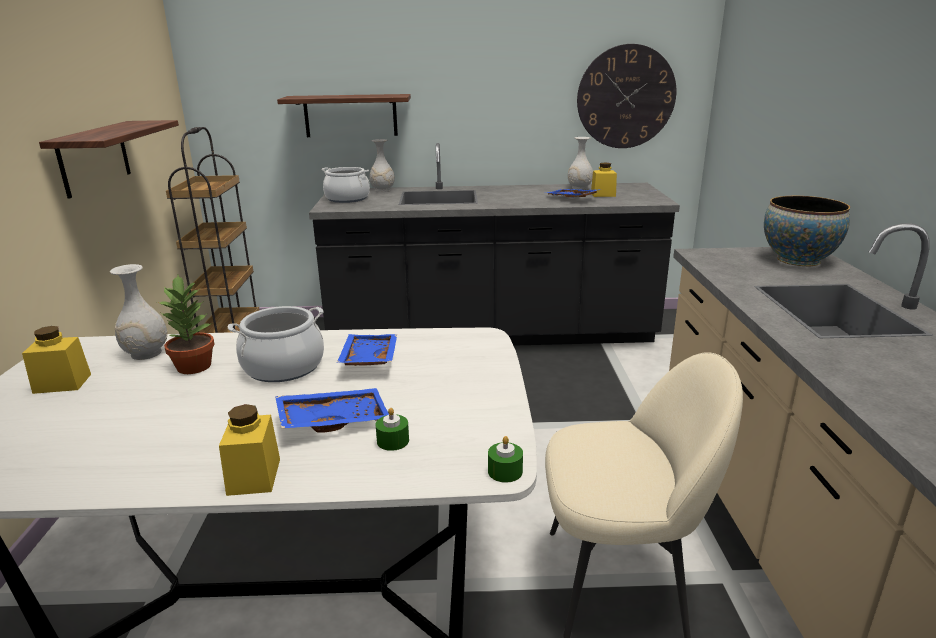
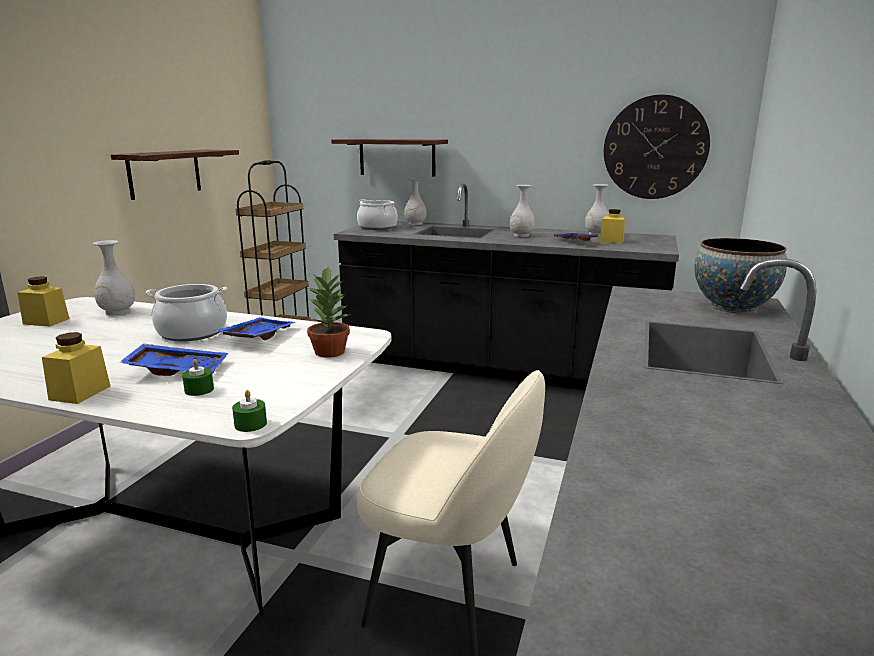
camera: 20 degrees right, 5 degrees down
(195, 366) = (136, 323): potted plant -> potted plant (330, 352)
(512, 196) = (521, 235): none -> white vase

